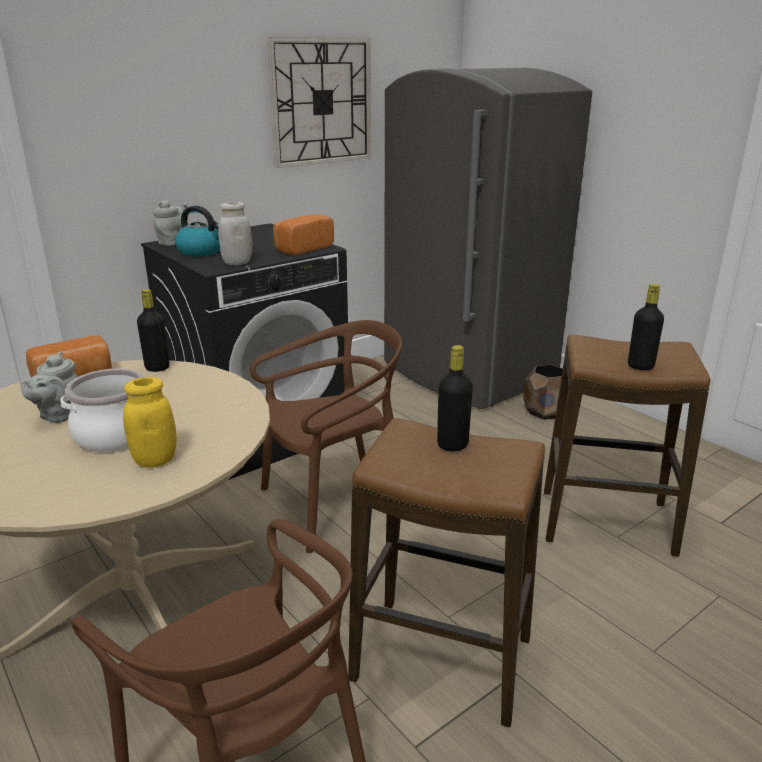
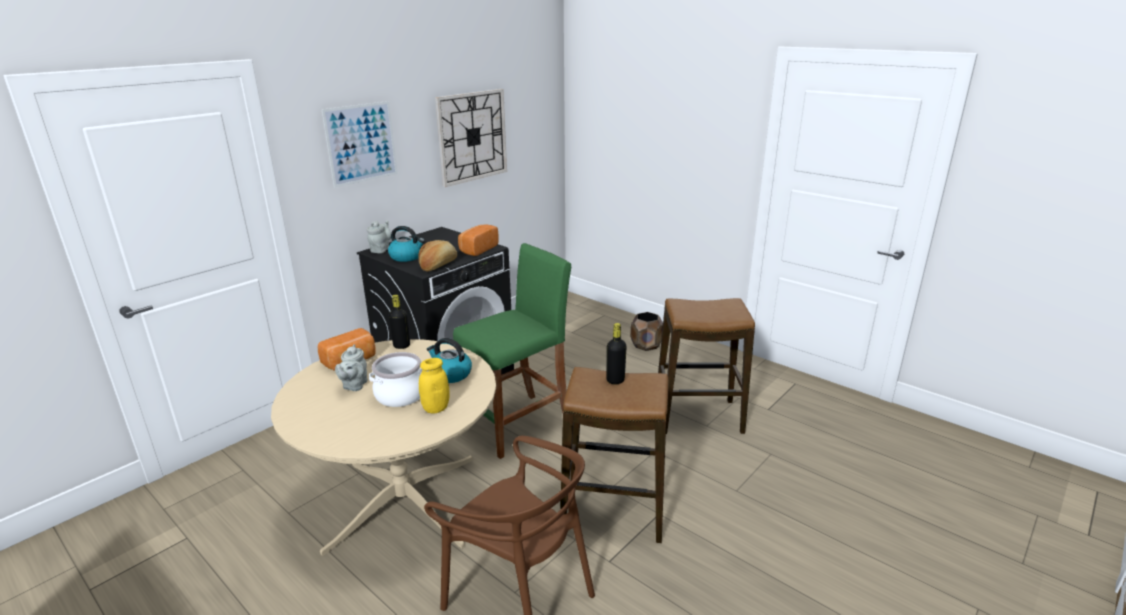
camera: 10 degrees left, 0 degrees up
(152, 89) = (361, 143): none -> picture
(203, 412) = (450, 374): none -> kettle
(237, 263) = (438, 265): white jar -> bread
(334, 503) = (517, 424): brown chair -> green stool
(467, 373) = (586, 321): grey fridge -> none
(640, 366) = (713, 318): black bottle -> none

